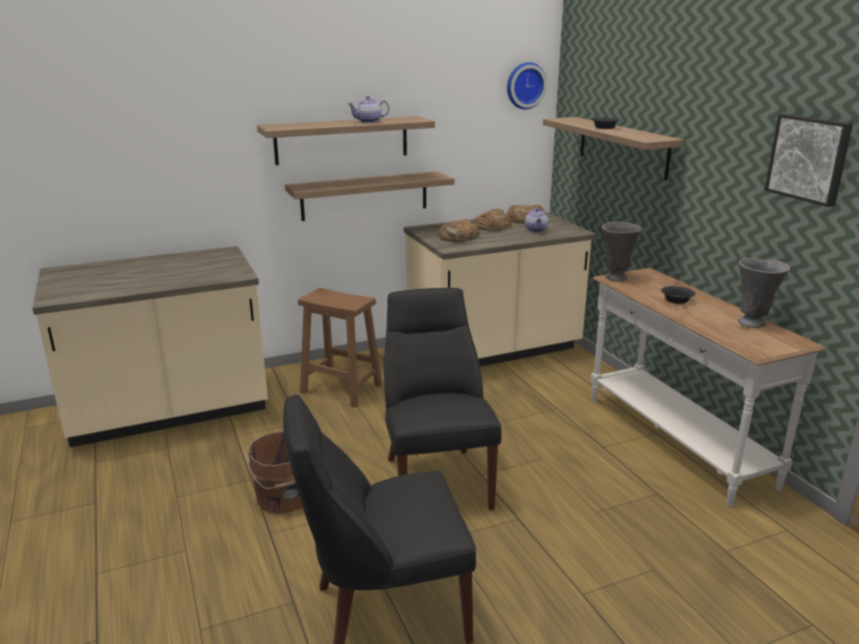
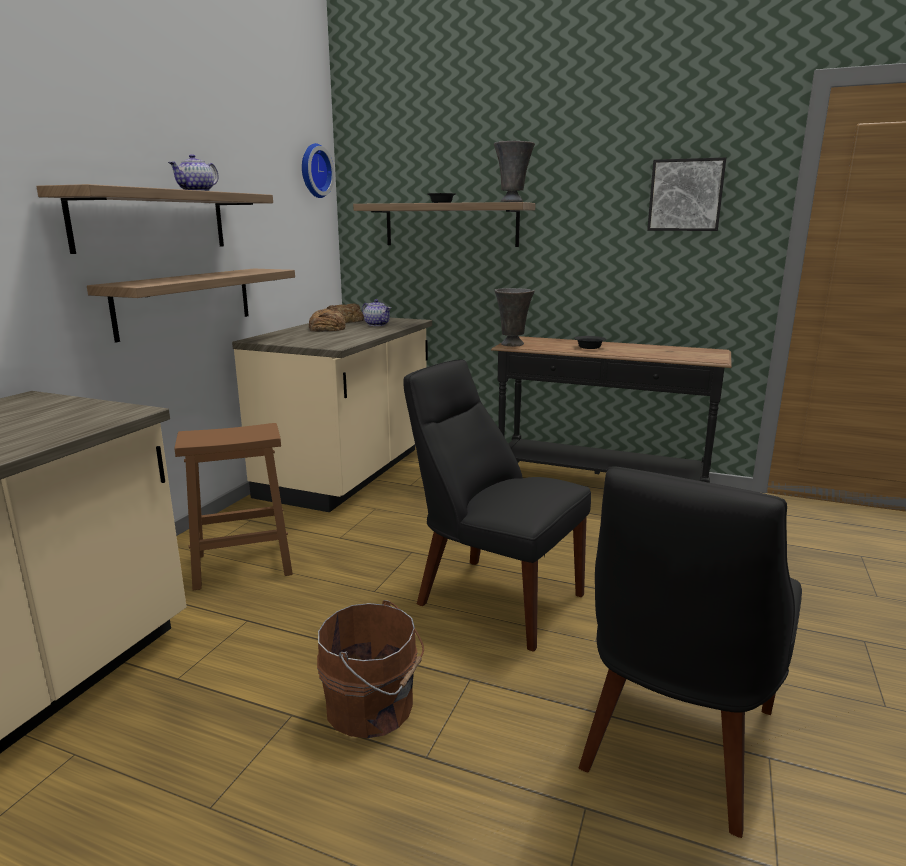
camera: 45 degrees left, 5 degrees down
(458, 237) = (319, 338): bread -> none
(674, 441) = (599, 485): white console table -> black console table
(753, 323) = (666, 348): grey vase -> grey vase (512, 202)

